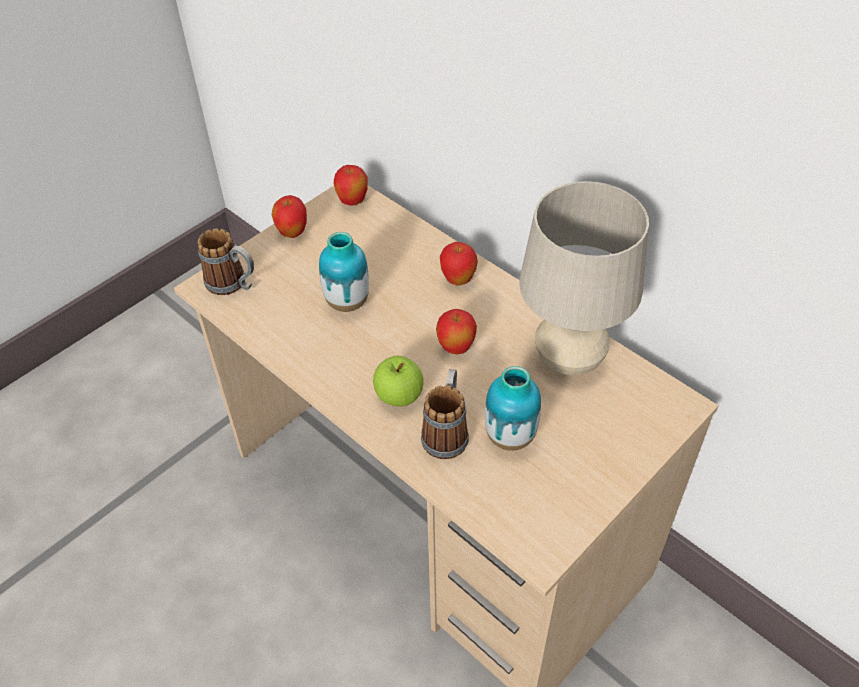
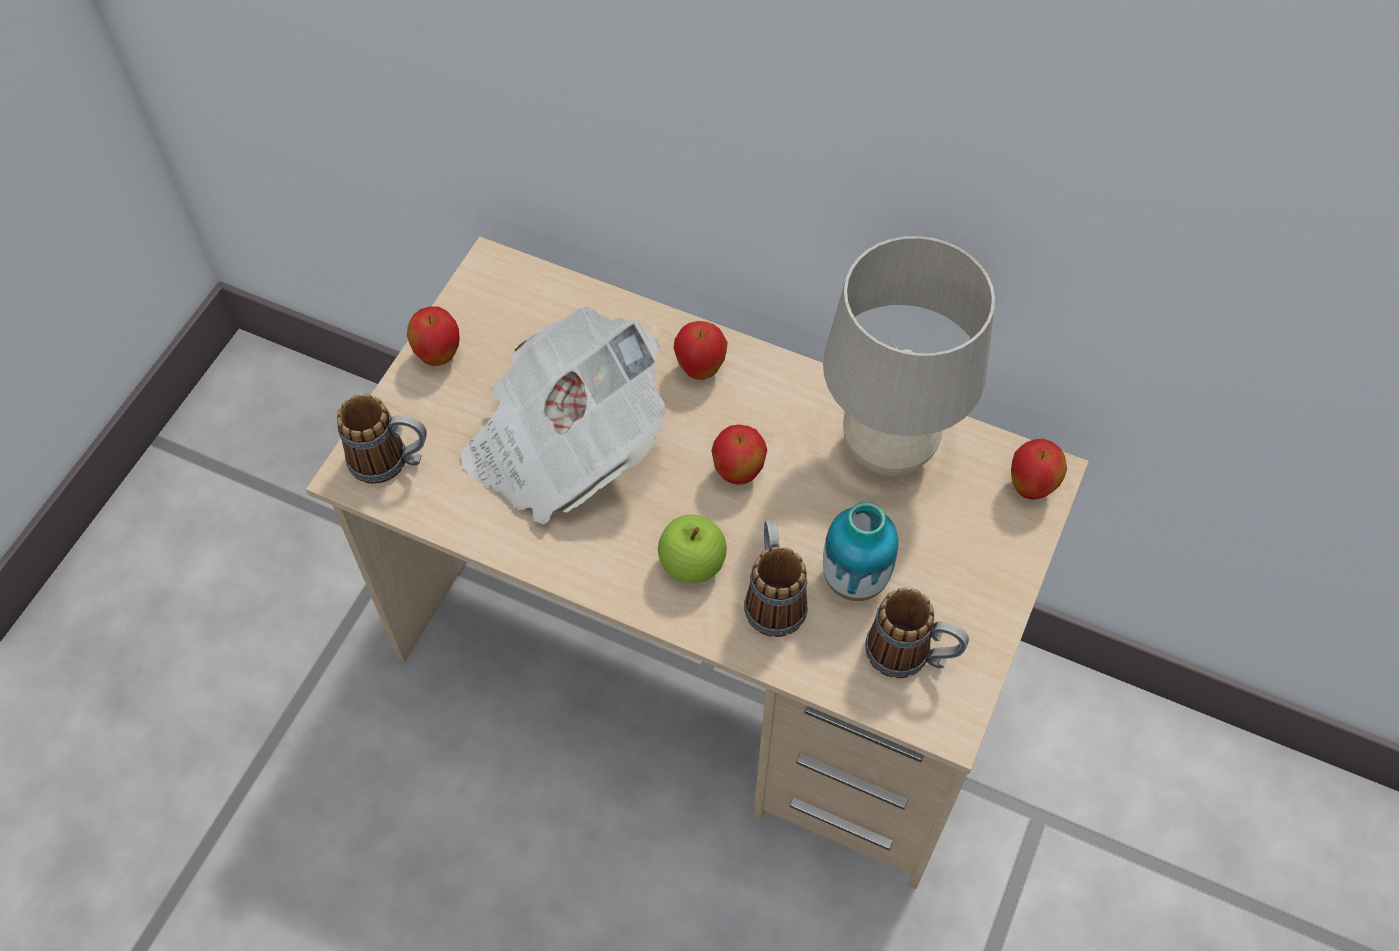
camera: 20 degrees left, 10 degrees up
(347, 302) = (564, 444): vase -> newspaper
(352, 202) = (502, 282): apple -> apple (1030, 488)
(531, 499) = (911, 656): none -> mug

